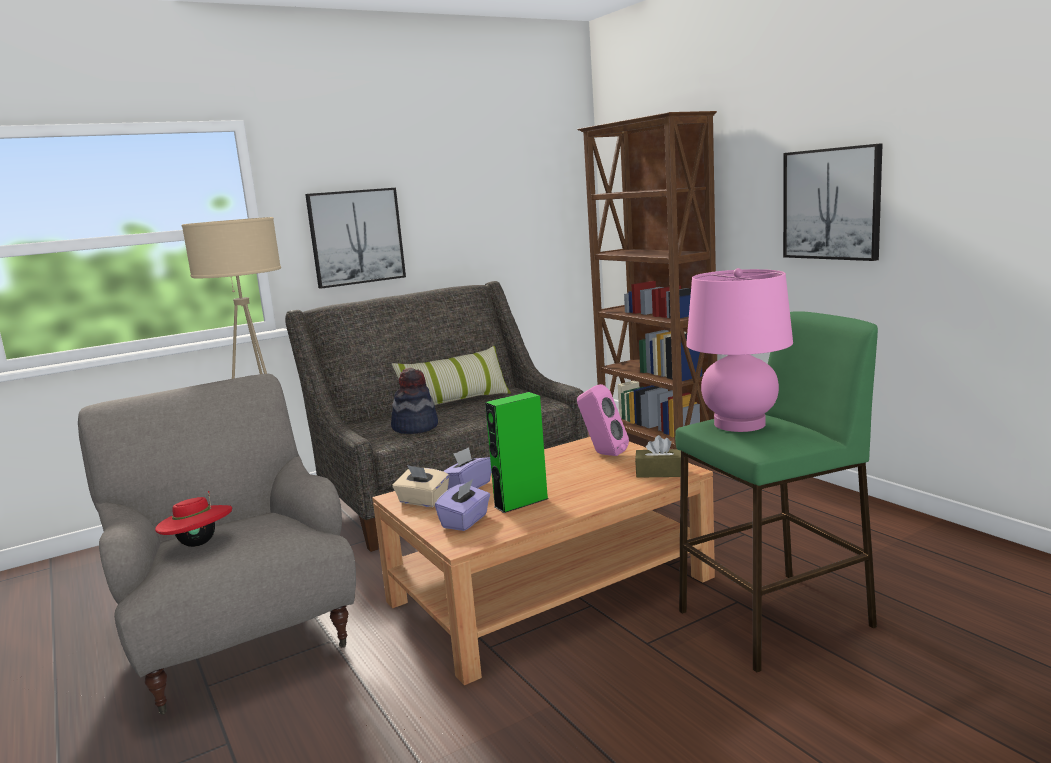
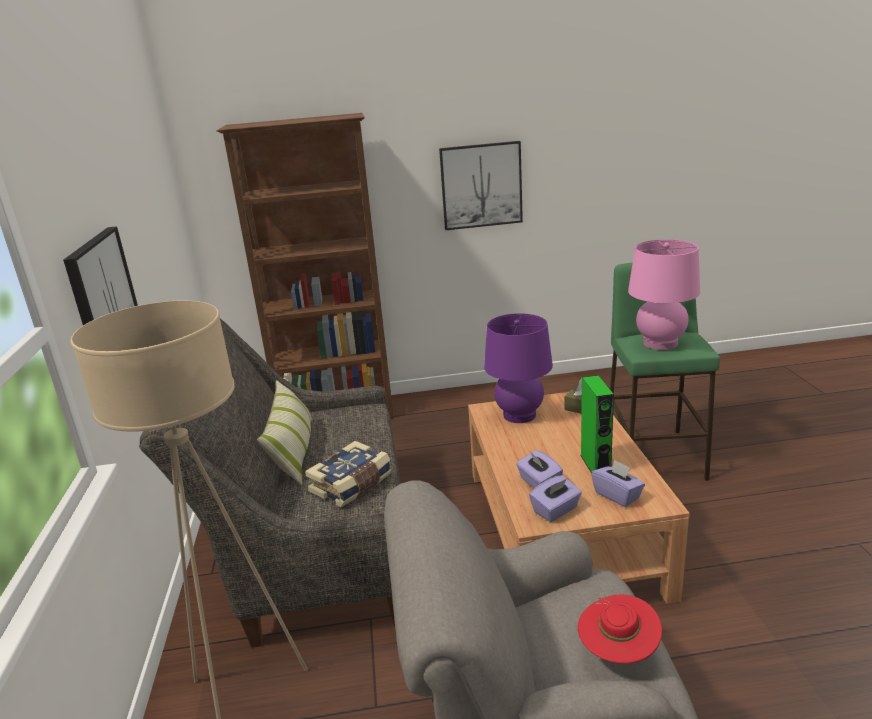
camera: 65 degrees left, 10 degrees up
(415, 427) = (352, 485): hat -> book
(422, 501) = (556, 510): beige tissue box -> purple tissue box
(602, 454) = (519, 415): pink speaker -> purple table lamp

